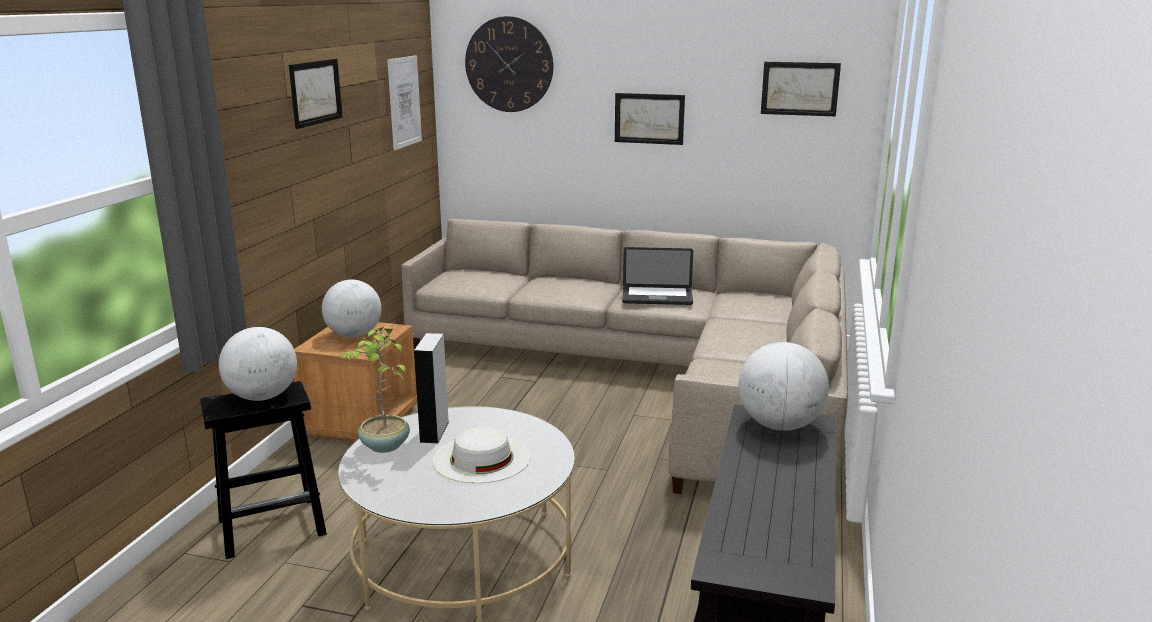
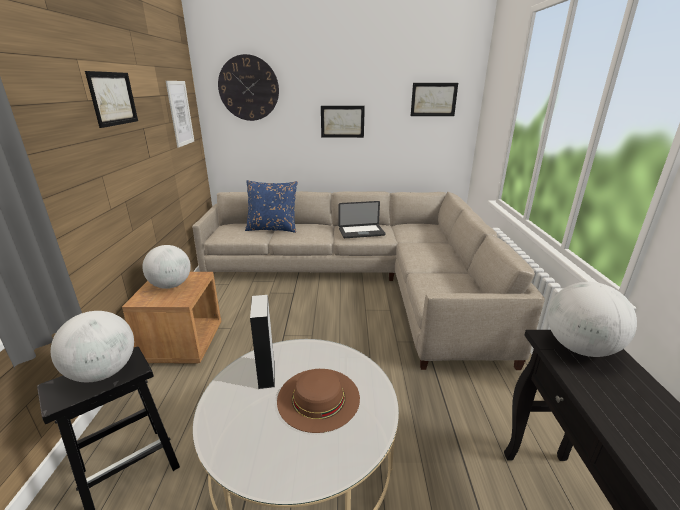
camera: 15 degrees left, 5 degrees up
(384, 446) = (228, 400): potted plant -> none
(481, 458) = (318, 398): white hat -> brown hat
(522, 280) = (273, 228): none -> blue pillow

